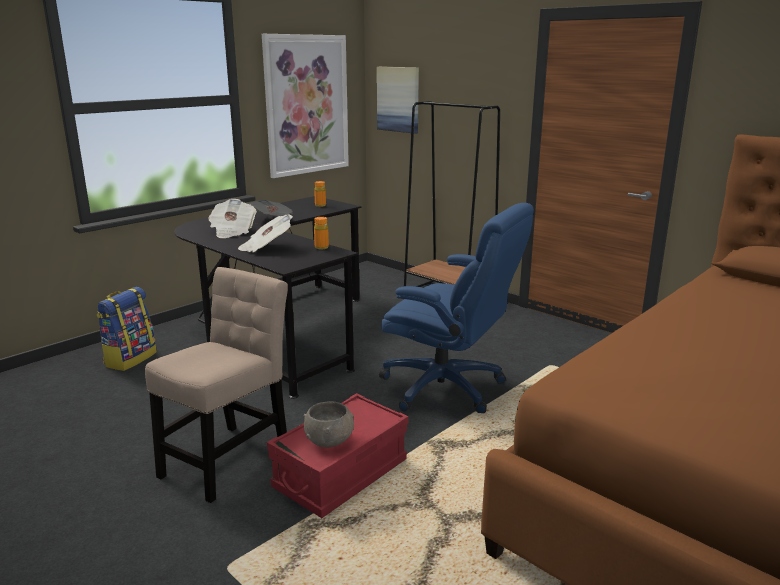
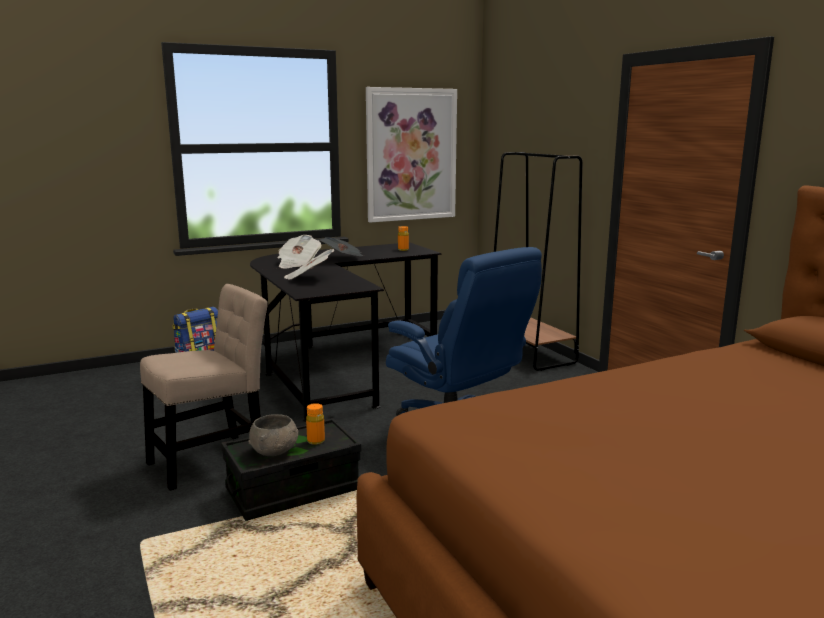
camera: 20 degrees right, 5 degrees down
(321, 247) = (356, 282): orange bottle -> orange bottle (316, 441)
(341, 475) = (293, 491): red storage box -> black storage box
(398, 99) = (504, 151): picture -> none

